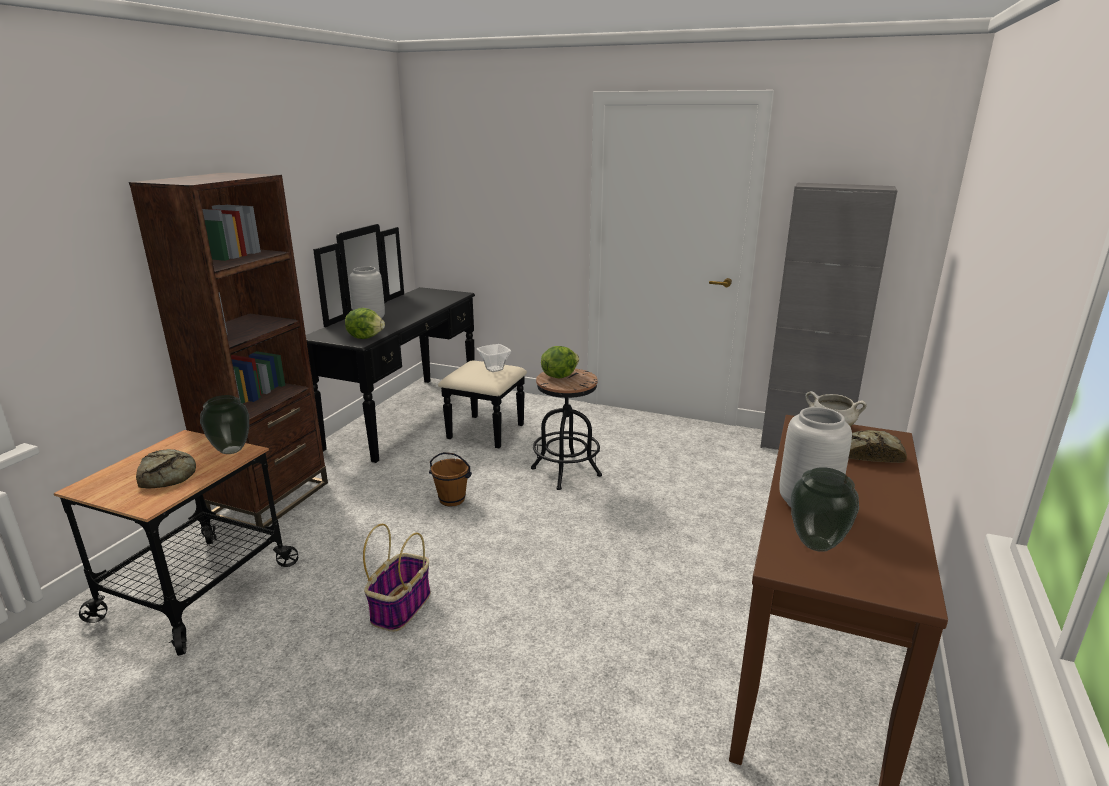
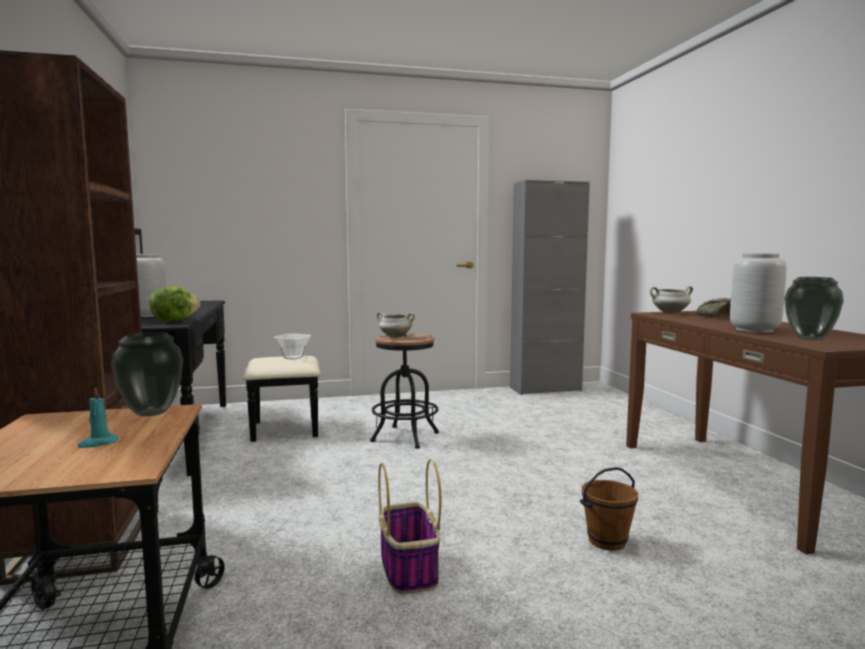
camera: 35 degrees left, 15 degrees down
(169, 475) = (98, 443): bread -> turquoise candle
(452, 500) = (328, 479): brown bucket -> brown bucket (607, 541)
(559, 376) = (395, 337): lettuce -> white cooking pot

